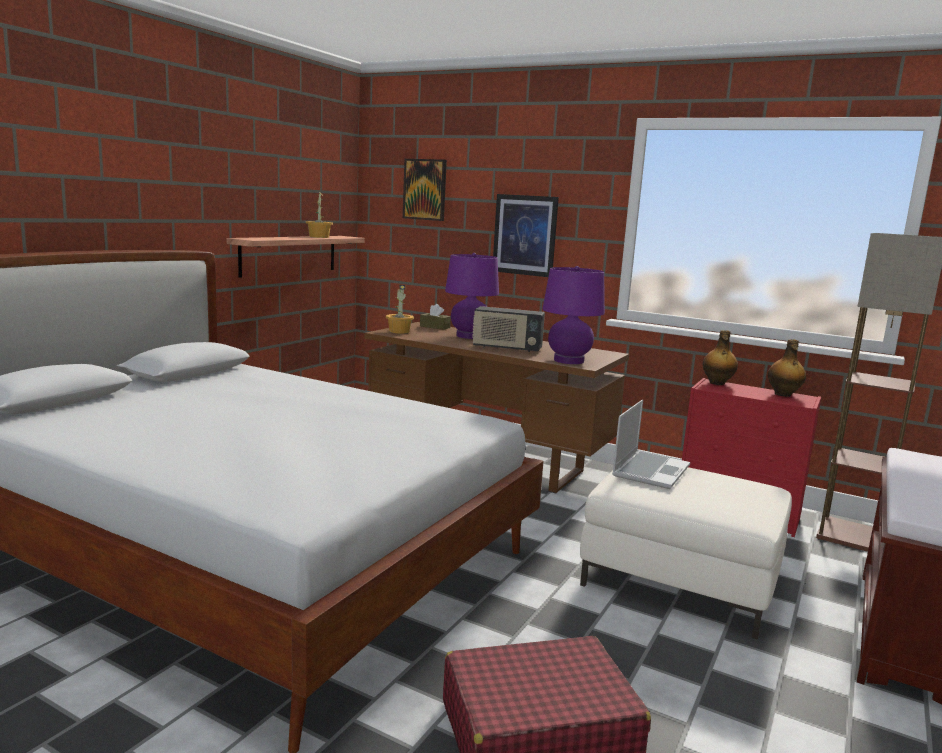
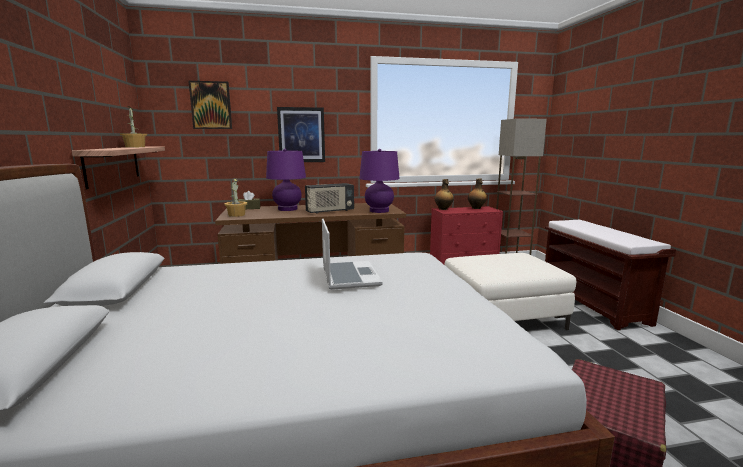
camera: 40 degrees left, 0 degrees up
(650, 471) = (478, 261): laptop -> laptop (348, 276)

